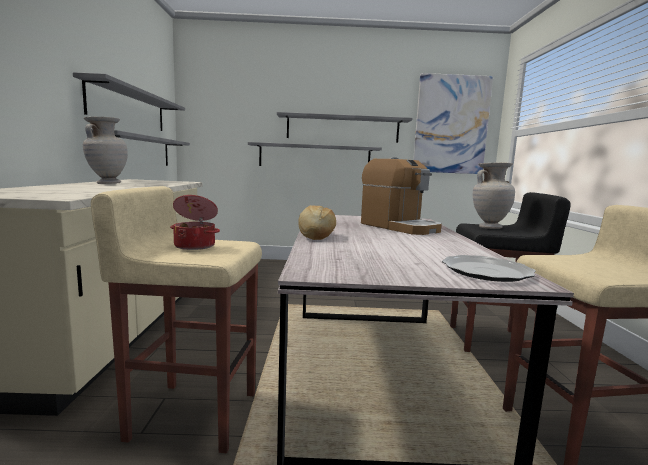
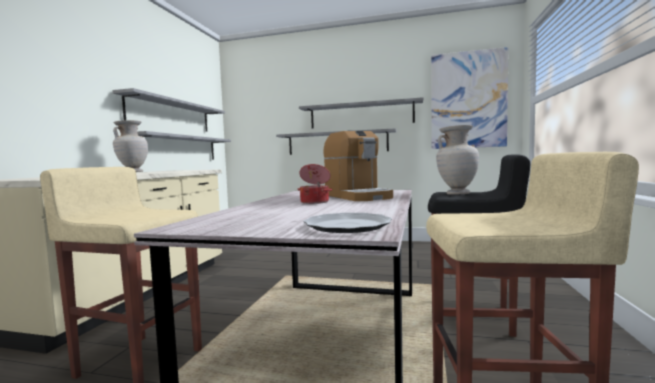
camera: 15 degrees right, 5 degrees down
(195, 246) = (132, 212): cooking pot -> cooking pot (315, 202)
(315, 236) = (255, 204): bread -> none

